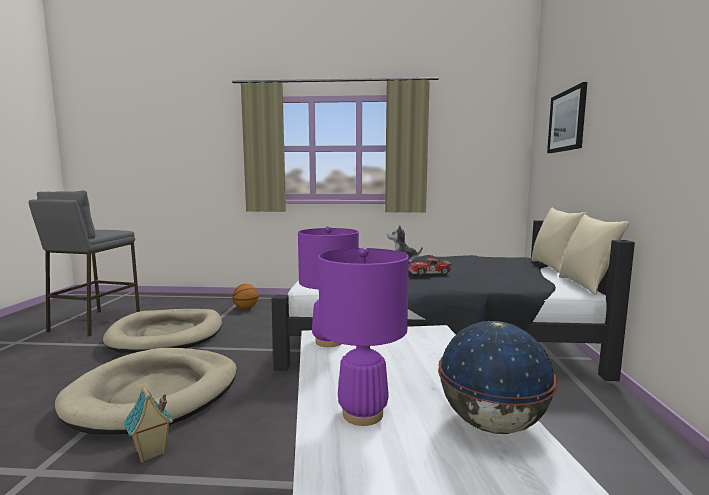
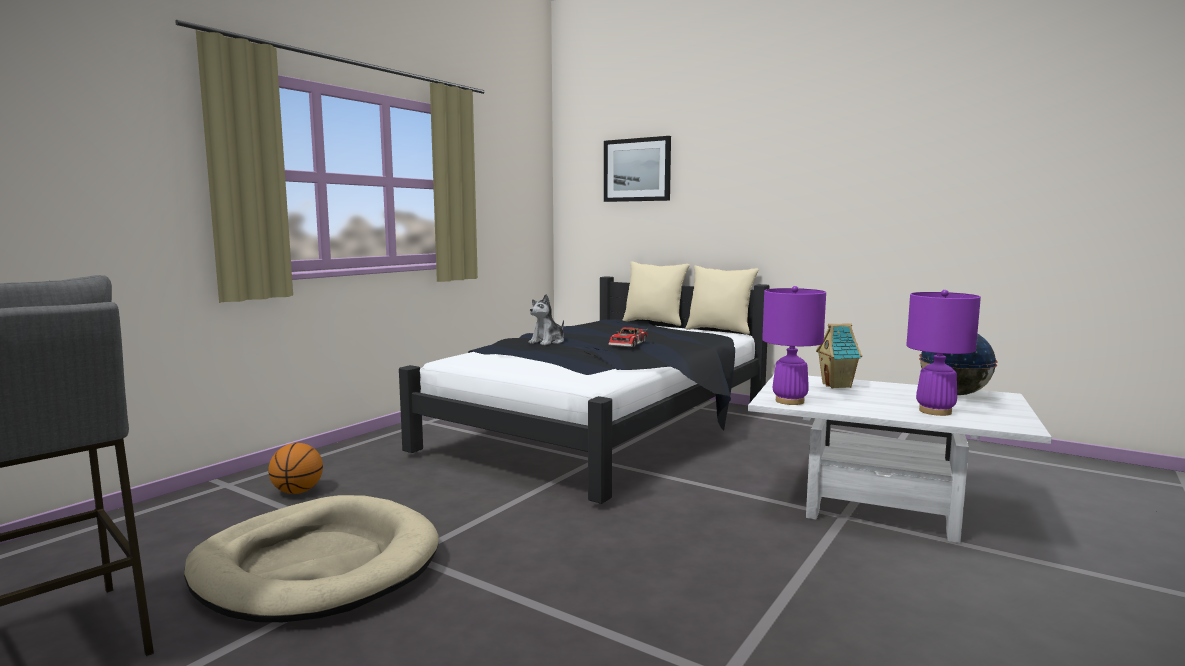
camera: 60 degrees left, 0 degrees up
(151, 453) = (732, 597): toy house -> toy house (837, 385)
(156, 393) = (569, 588): beige dog bed -> none

